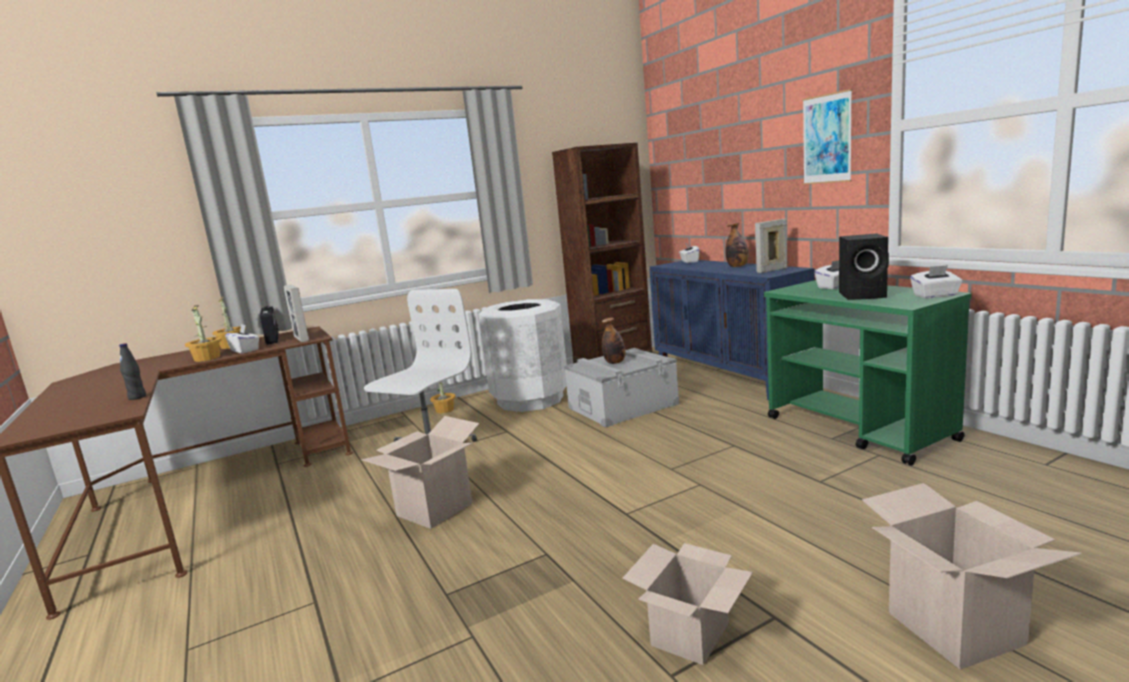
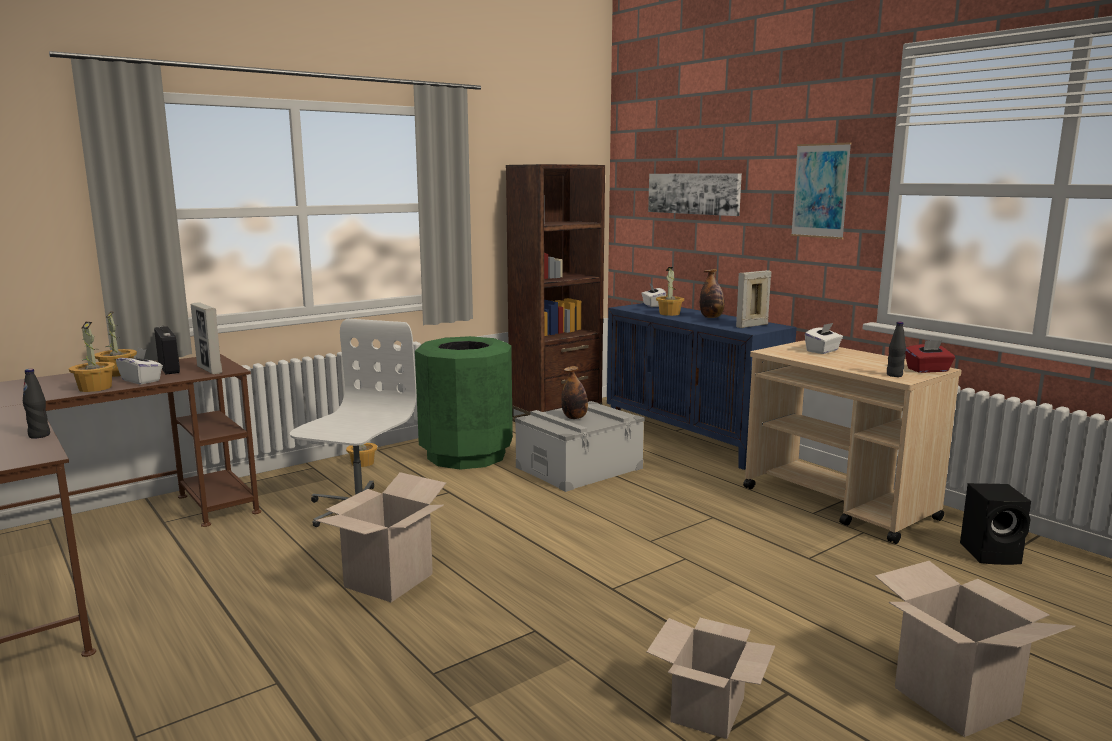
camera: 10 degrees left, 0 degrees up
(530, 399) = (467, 455): white trash can -> green trash can
(701, 267) = (669, 314): none -> potted plant
(717, 158) = (694, 193): none -> picture
(859, 429) = (839, 504): green cart -> beige cart
(864, 295) = (857, 364): black speaker -> black speaker (992, 554)
(898, 302) = (894, 375): none -> black bottle
(935, 296) = (928, 370): white tissue box -> red tissue box

